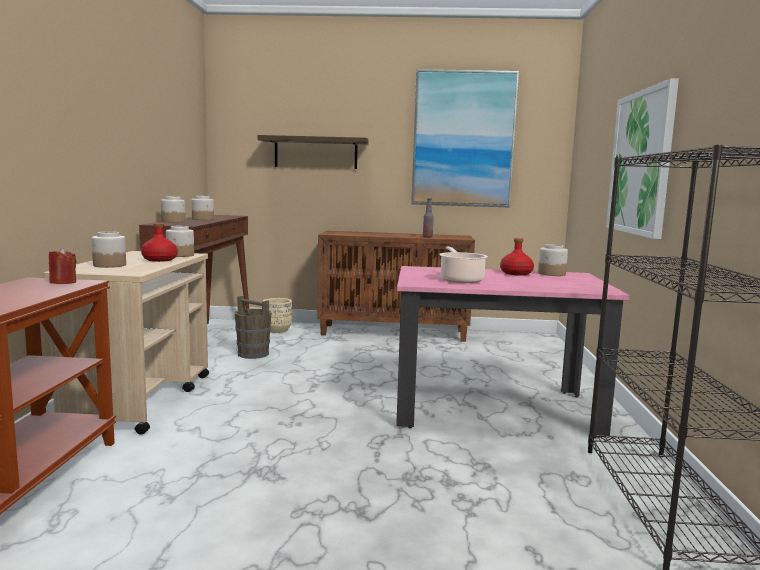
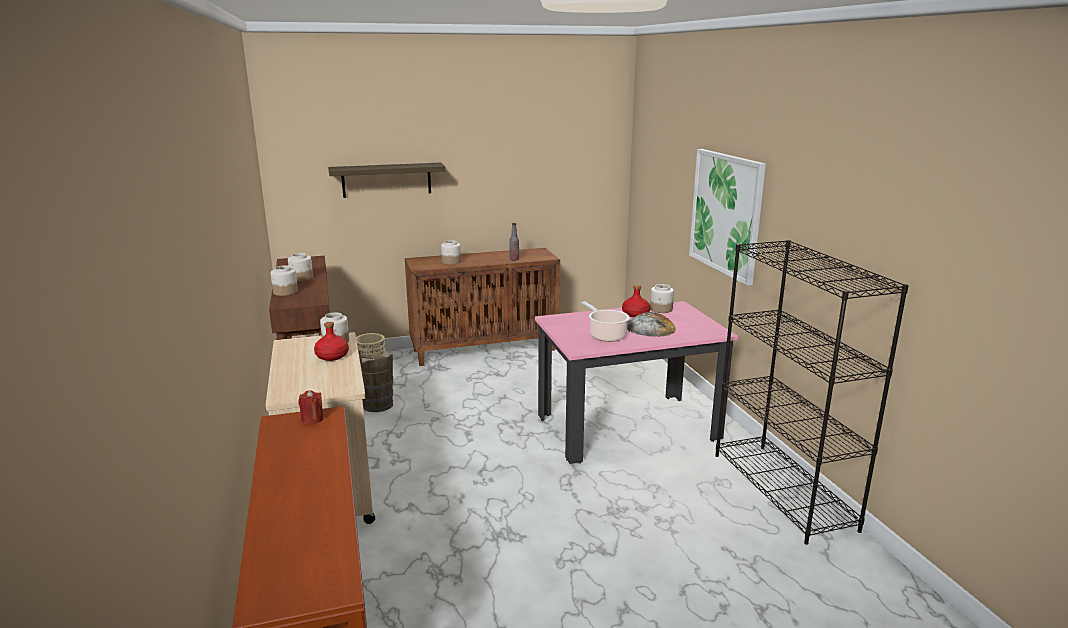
camera: 20 degrees left, 10 degrees up
(109, 265) = (304, 378): jar -> jar (451, 262)
(463, 139) = (533, 156): picture -> none
(520, 281) = (649, 328): none -> bread

